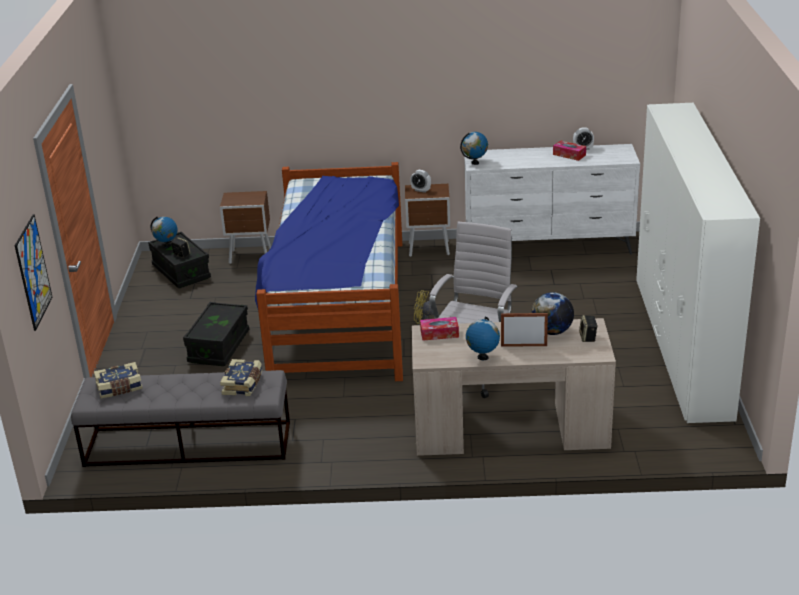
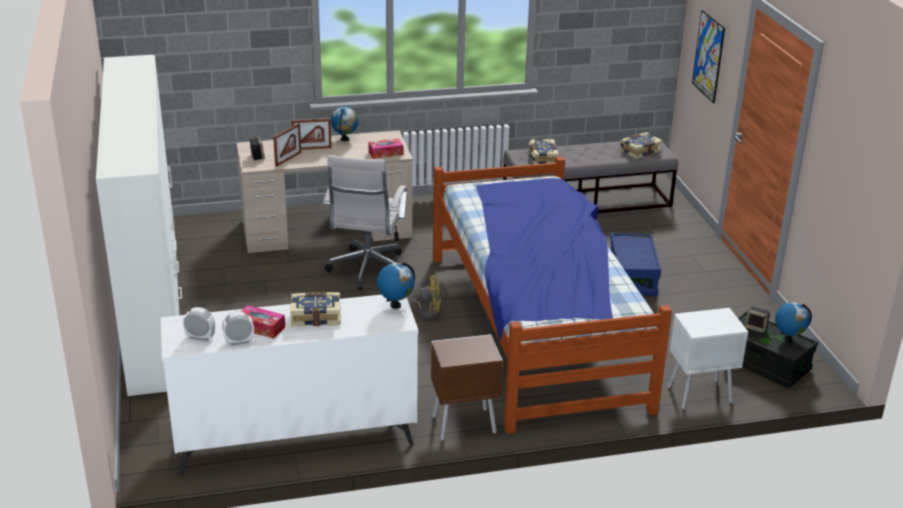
camera: 165 degrees right, 0 degrees up
(219, 347) = (632, 277): black storage box -> blue storage box
(251, 256) = (698, 394): brown nightstand -> white nightstand
(421, 190) = (475, 350): alarm clock -> alarm clock (200, 337)
(531, 159) = (316, 316): none -> book
(552, 331) = (288, 159): globe -> picture frame

